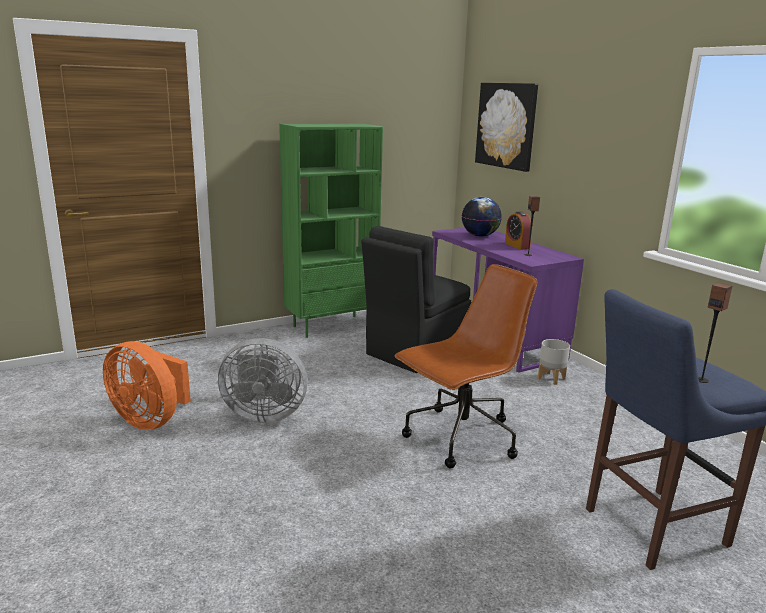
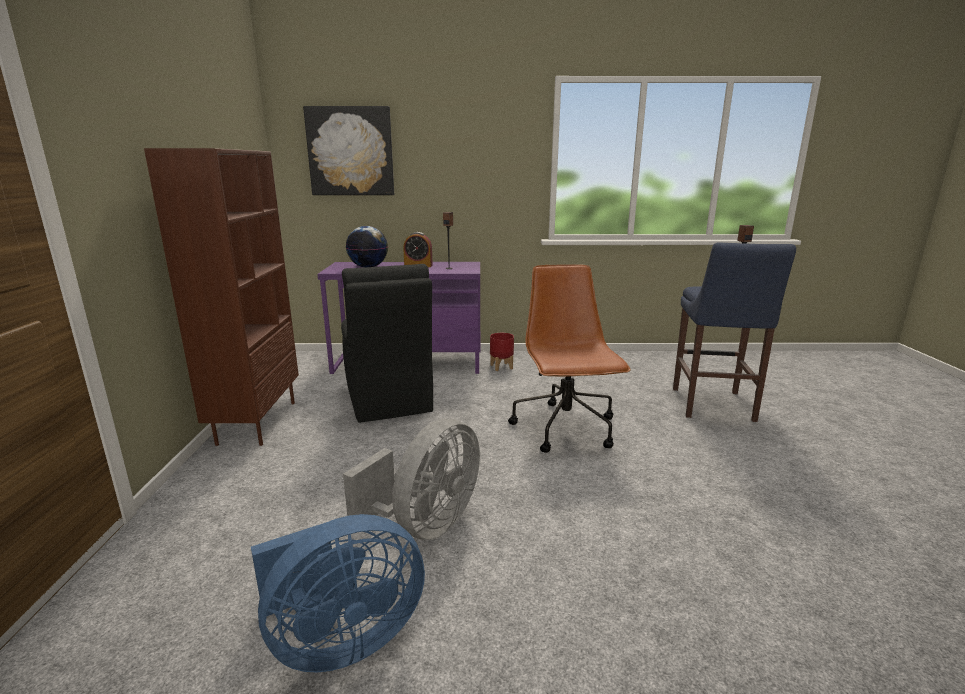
camera: 60 degrees left, 0 degrees up
(151, 420) = (341, 641): orange fan -> blue fan
(331, 326) = (256, 422): green bookcase -> brown bookcase
(551, 378) = (501, 366): grey planter -> red planter

